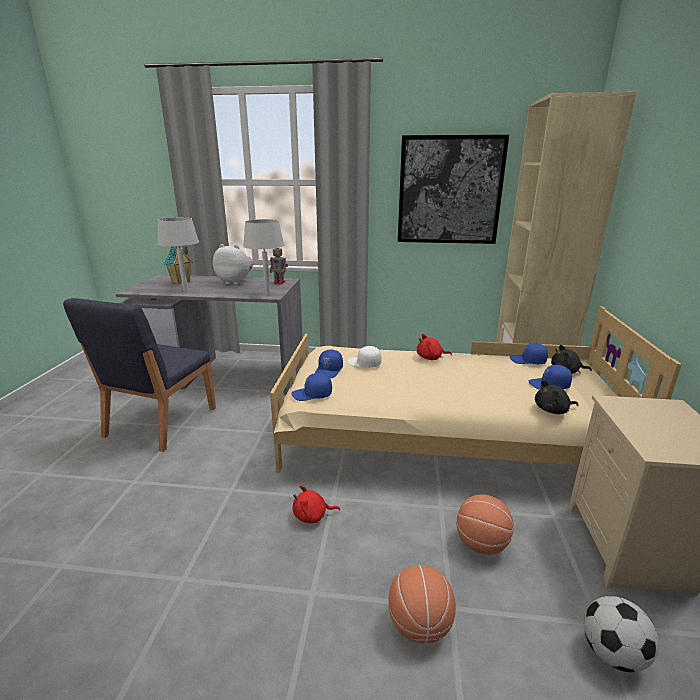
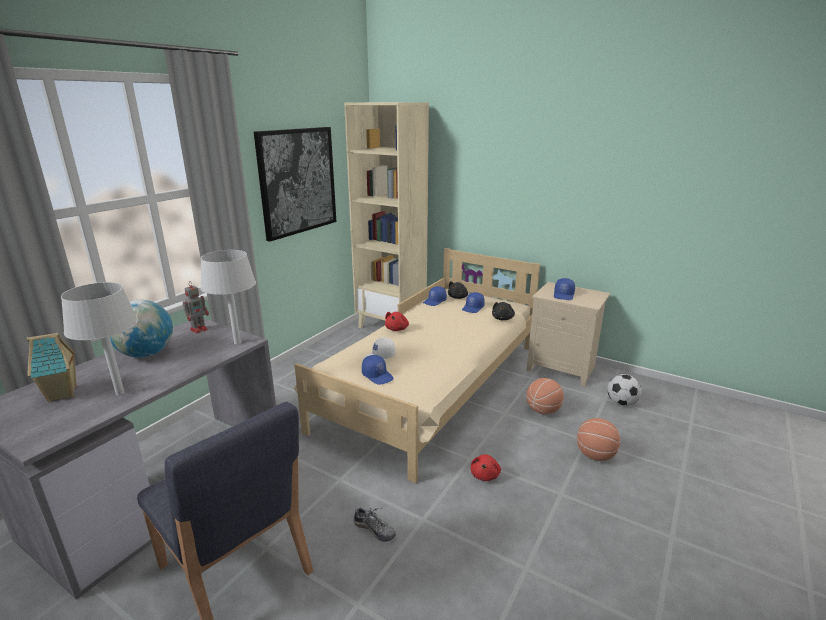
camera: 65 degrees left, 0 degrees up
(210, 466) = (374, 529): none -> shoe
(235, 282) = (147, 354): plush toy -> globe
(312, 395) = (416, 393): blue cap -> blue cap (564, 295)

